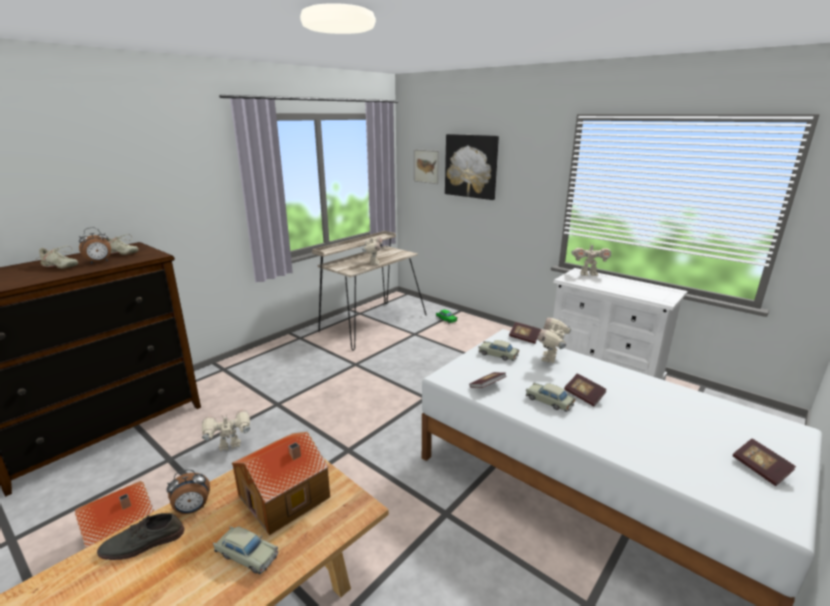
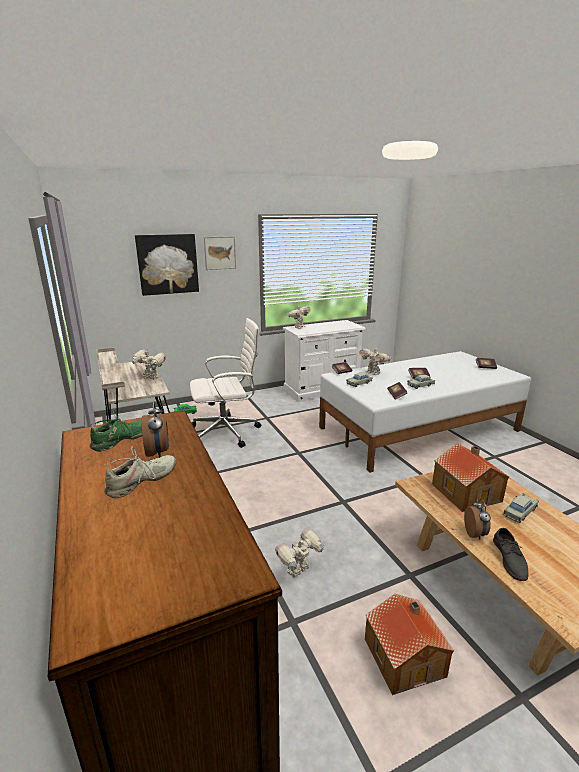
camera: 65 degrees left, 0 degrees up
(121, 253) = (122, 440): beige shoe -> green shoe
(230, 447) = (299, 571): toy robot -> toy robot turned 45 degrees clockwise
(426, 166) = (109, 271): picture -> picture (220, 253)
(430, 348) = (227, 432): none -> white office chair

